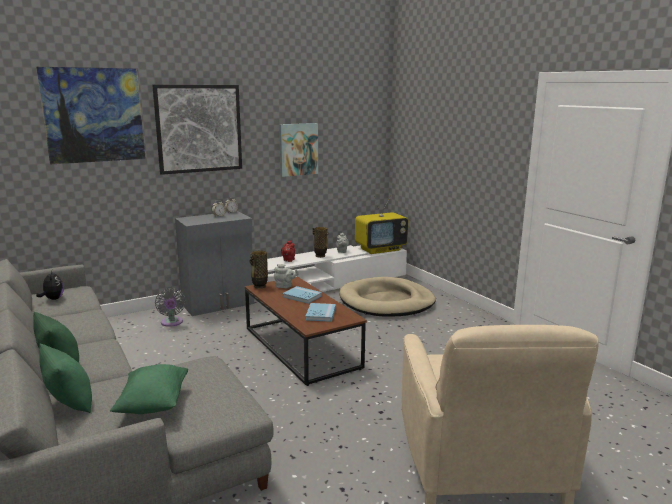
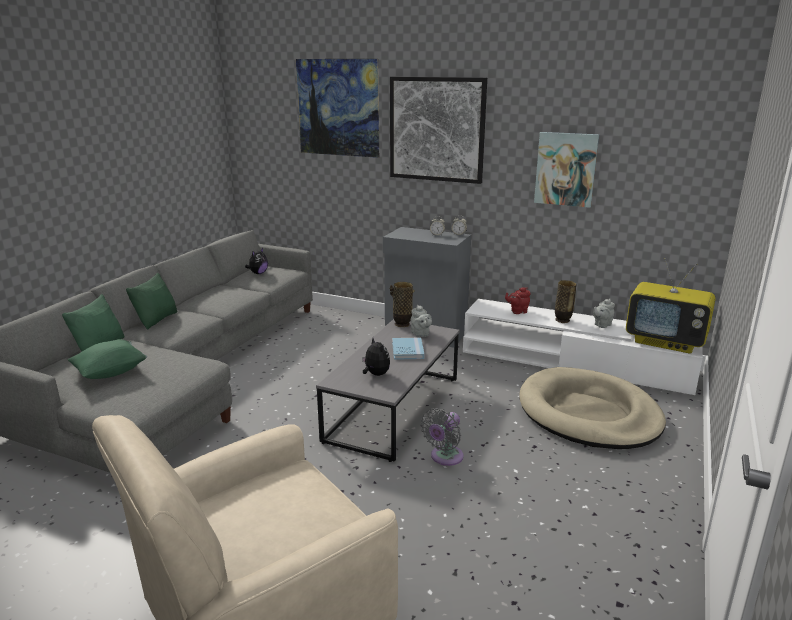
camera: 55 degrees right, 5 degrees up
(172, 323) = (360, 333): grey fan -> grey fan (444, 457)
(301, 348) = (394, 409): brown coffee table -> grey coffee table
(321, 314) = (375, 374): blue book -> plush toy

